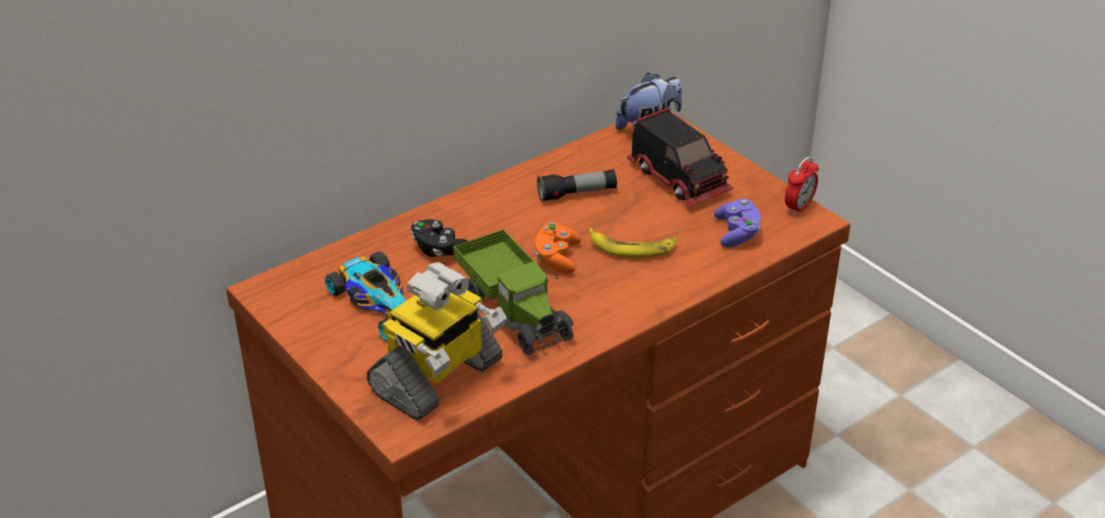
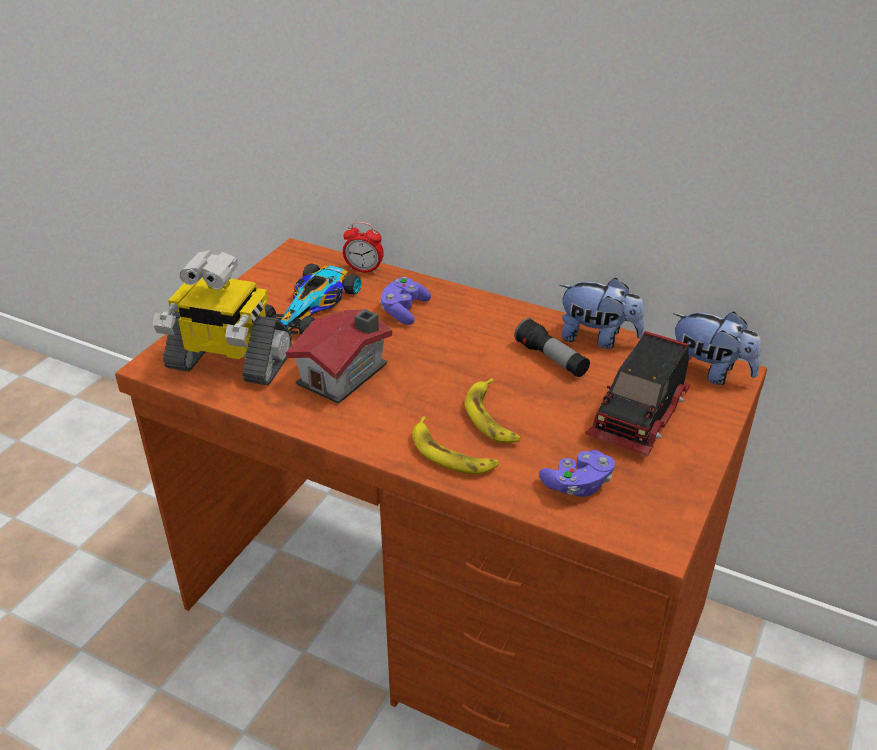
camera: 65 degrees right, 0 degrees up
(438, 249) = (404, 310): black game controller -> purple game controller
(514, 309) = (346, 374): toy truck -> toy house
(557, 258) = (439, 376): orange game controller -> none
(566, 162) = (597, 338): none -> plush toy
(664, 281) = (451, 454): none -> banana
(799, 207) = (672, 523): alarm clock -> alarm clock (364, 270)

